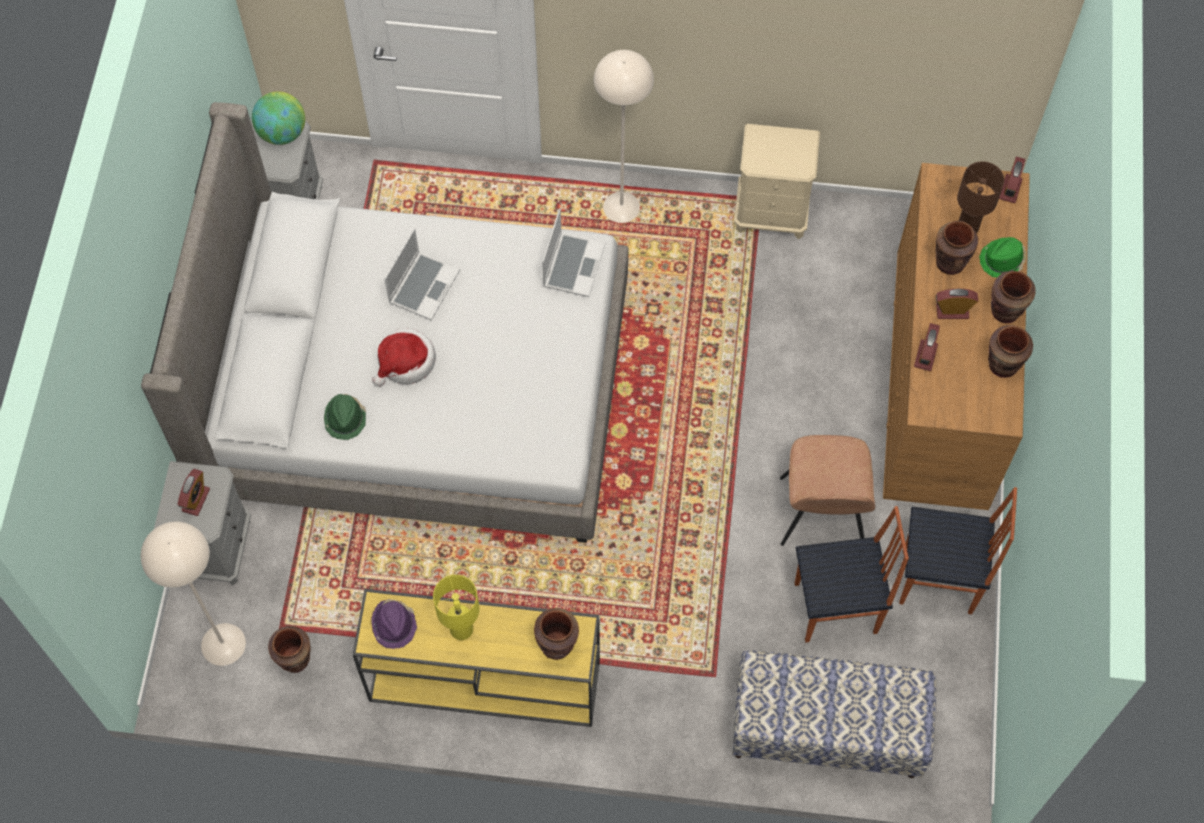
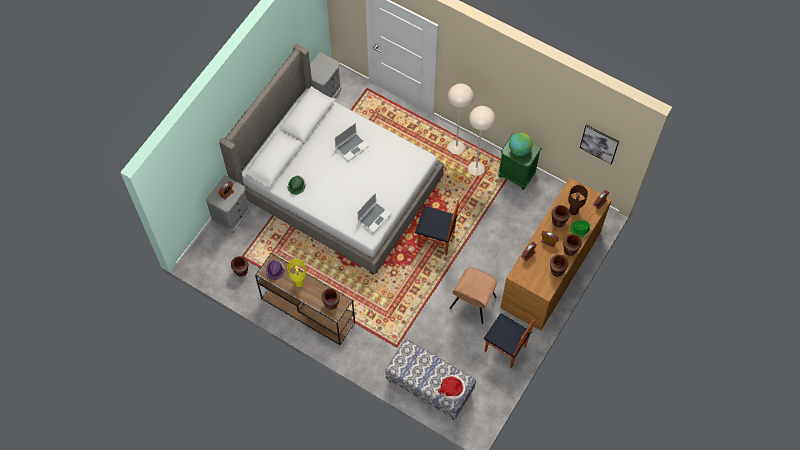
camera: 25 degrees right, 0 degrees up
(224, 644) = (218, 254): beige floor lamp -> beige floor lamp (476, 168)
(282, 133) = (327, 63): globe -> globe (519, 150)
(405, 362) = (330, 173): hat -> hat (452, 389)
(482, 682) = (307, 310): yellow console table -> brown console table
(573, 265) = (414, 162): laptop -> laptop (374, 217)
(771, 214) = (516, 174): beige nightstand -> green nightstand
(837, 609) = (458, 343): chair -> chair (436, 240)
(964, 63) = (599, 143): none -> picture

